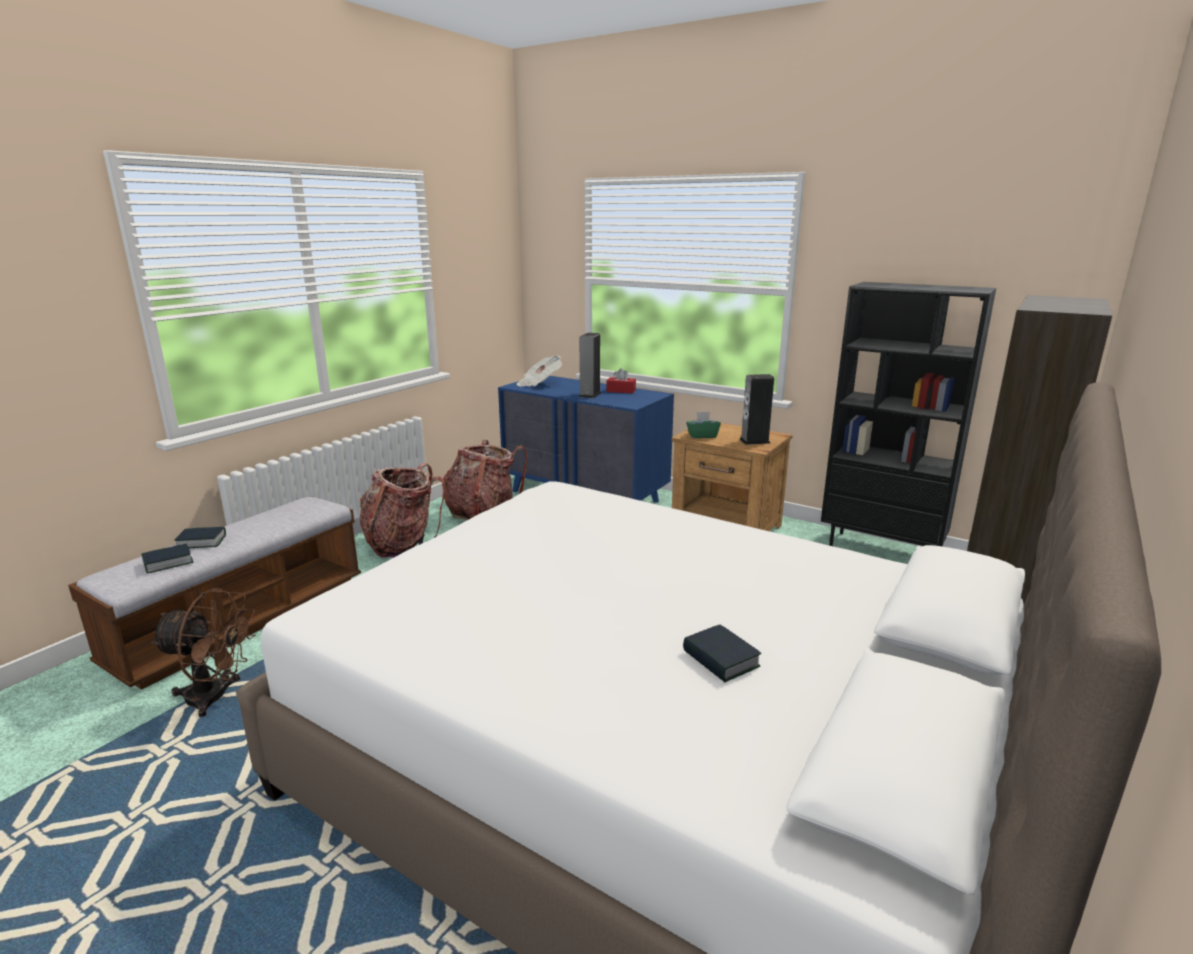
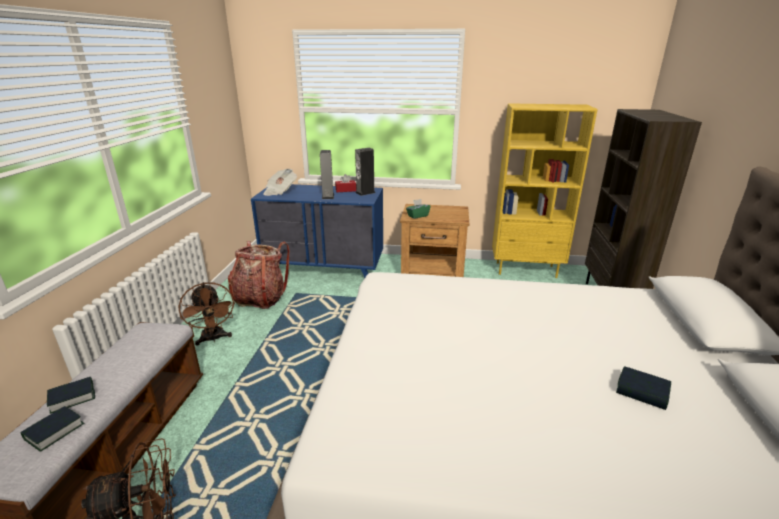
camera: 25 degrees left, 5 degrees up
(402, 544) = (213, 339): backpack -> brown fan
(754, 441) = (452, 215): speaker -> speaker (365, 192)
(881, 550) = (526, 269): black bookcase -> yellow bookcase

